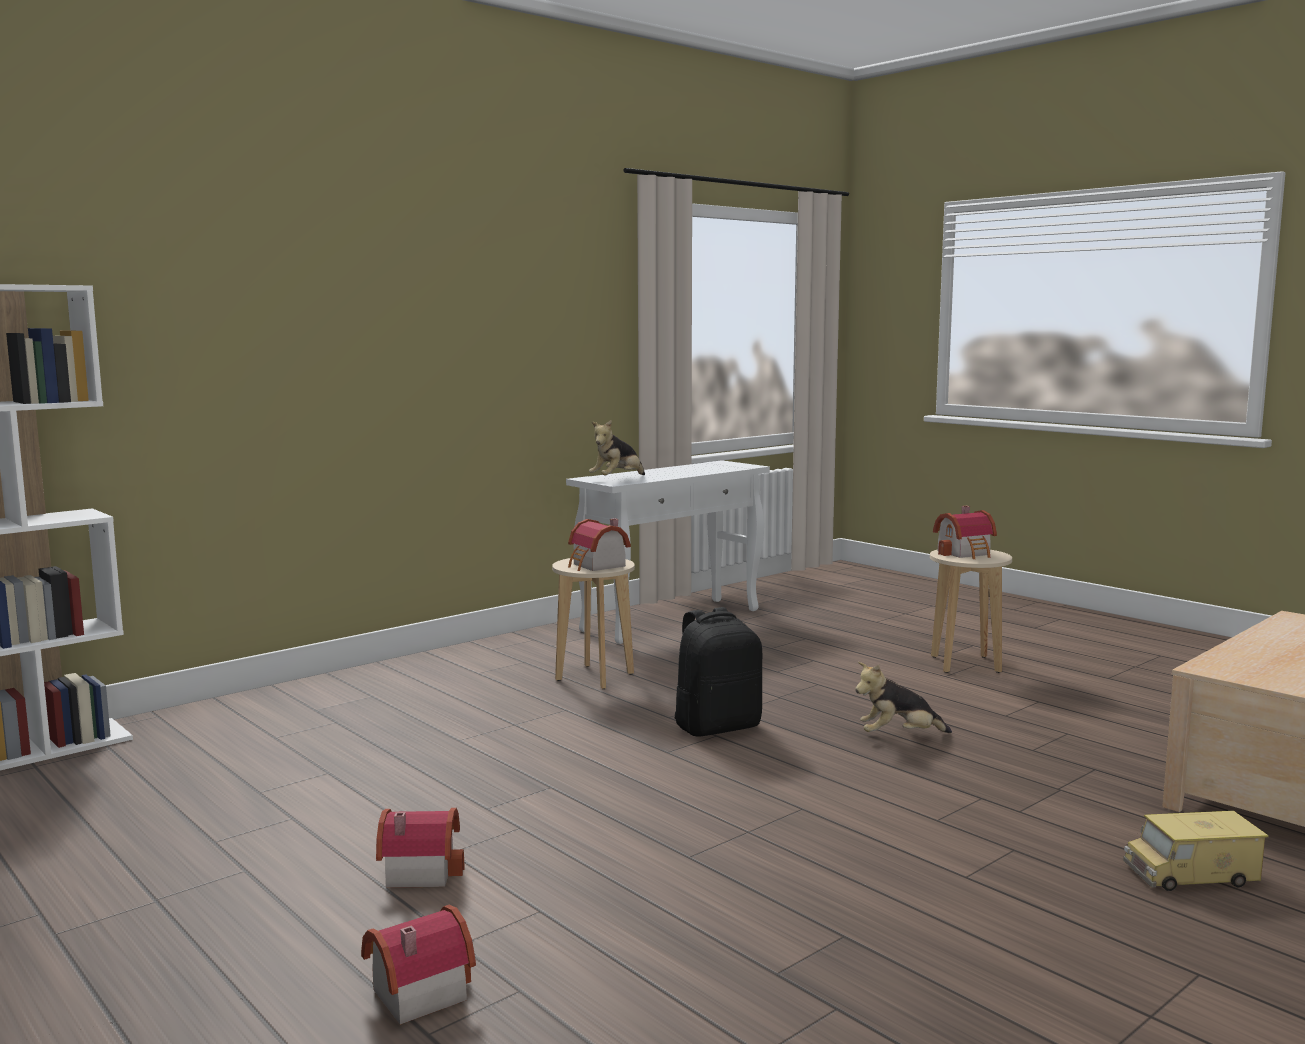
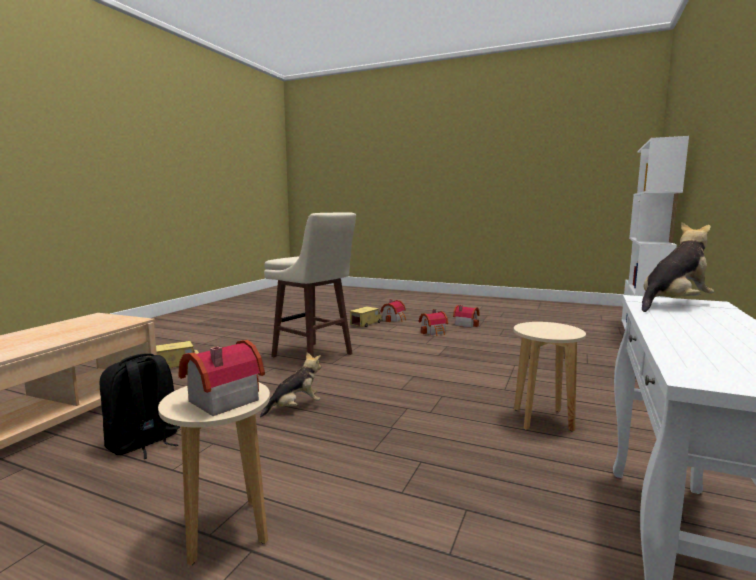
camera: 155 degrees right, 0 degrees up
(560, 983) = (366, 323): none -> toy truck
(597, 566) = (540, 328): toy house -> toy house (466, 324)
(617, 480) = (673, 305): plush toy -> plush toy turned 45 degrees clockwise
(717, 727) = (406, 394): black backpack -> black backpack (144, 443)
(836, 839) = (313, 356): none -> beige stool

